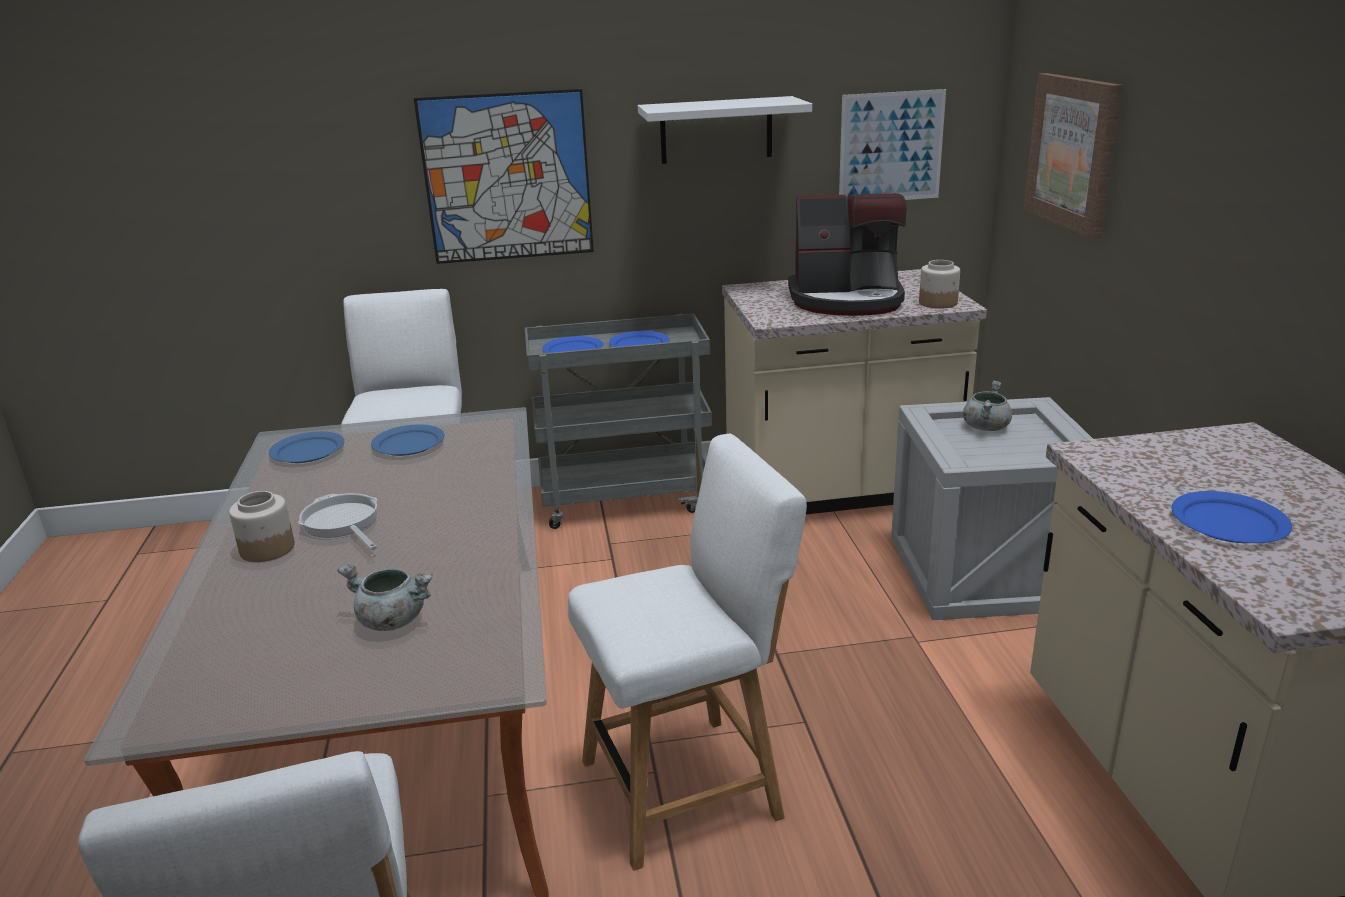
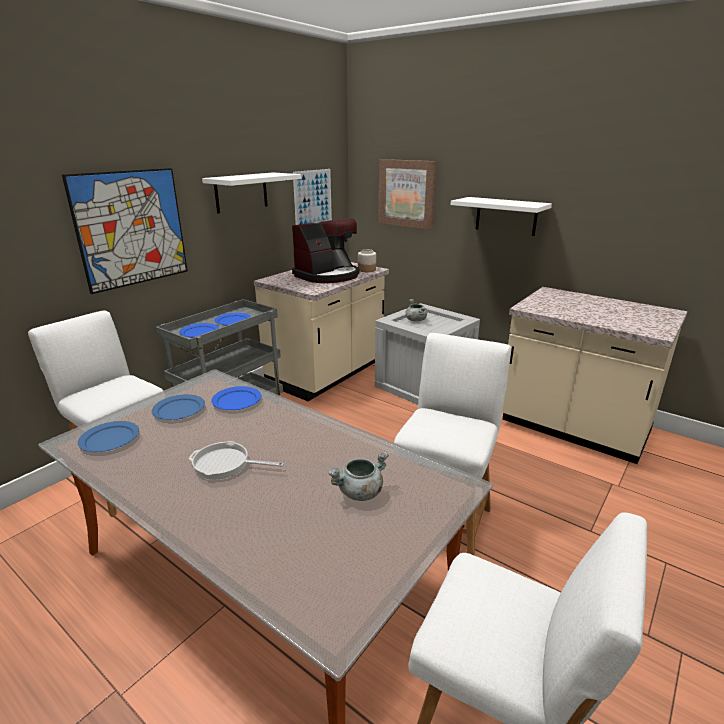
camera: 45 degrees left, 0 degrees up
(266, 549) = (202, 500): jar -> none
(1219, 231) = (506, 216): none -> white shelf
(1229, 523) = (601, 316): blue plate -> blue plate (237, 400)

